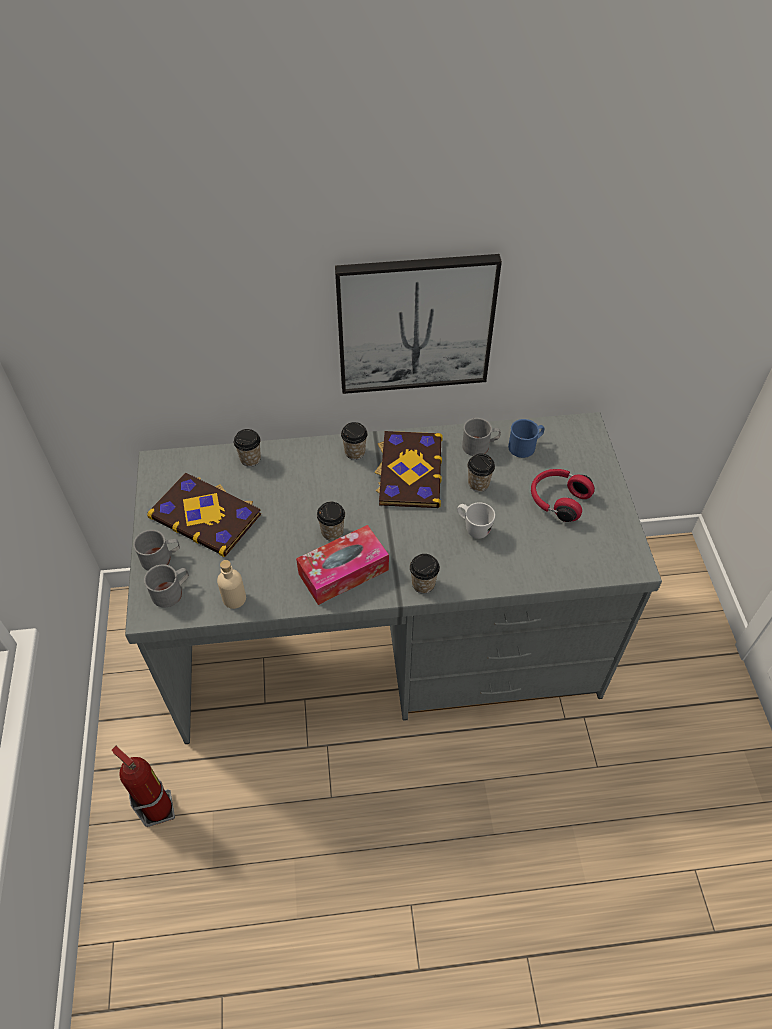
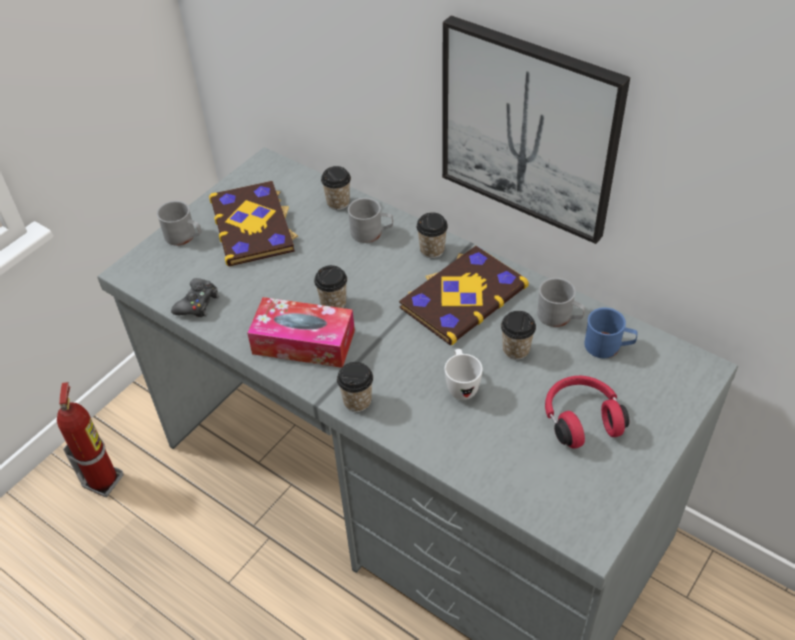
camera: 45 degrees right, 5 degrees down
(171, 591) = (162, 266): grey mug -> grey mug (371, 232)
(234, 598) = (197, 303): beige bottle -> black game controller

